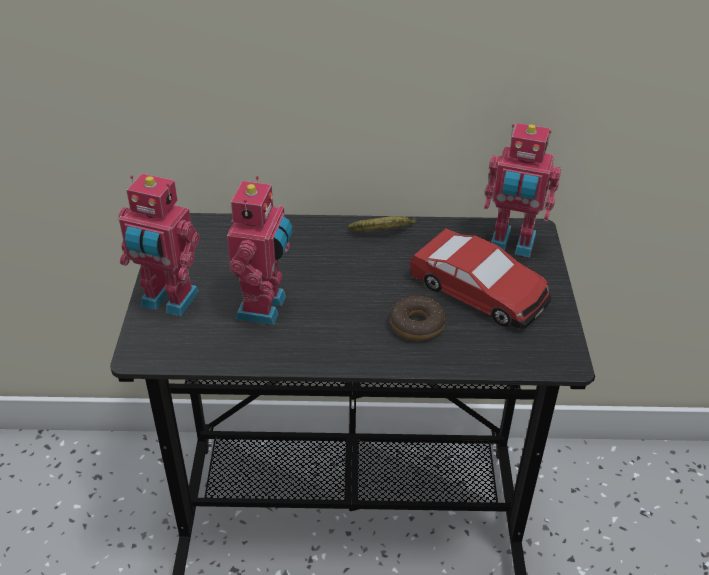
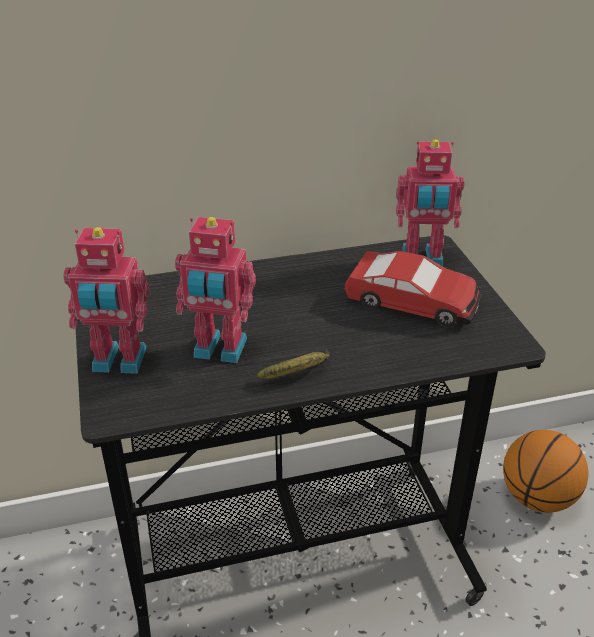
camera: 15 degrees left, 5 degrees down
(265, 307) = (219, 350): toy robot -> toy robot turned 105 degrees clockwise
(384, 232) = (304, 267): banana -> banana (298, 373)
(417, 324) = (370, 339): donut -> none
(628, 512) = (538, 497): none -> basketball

